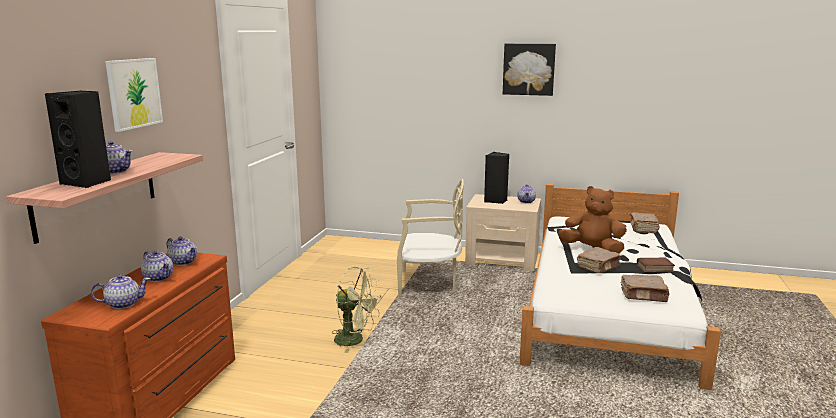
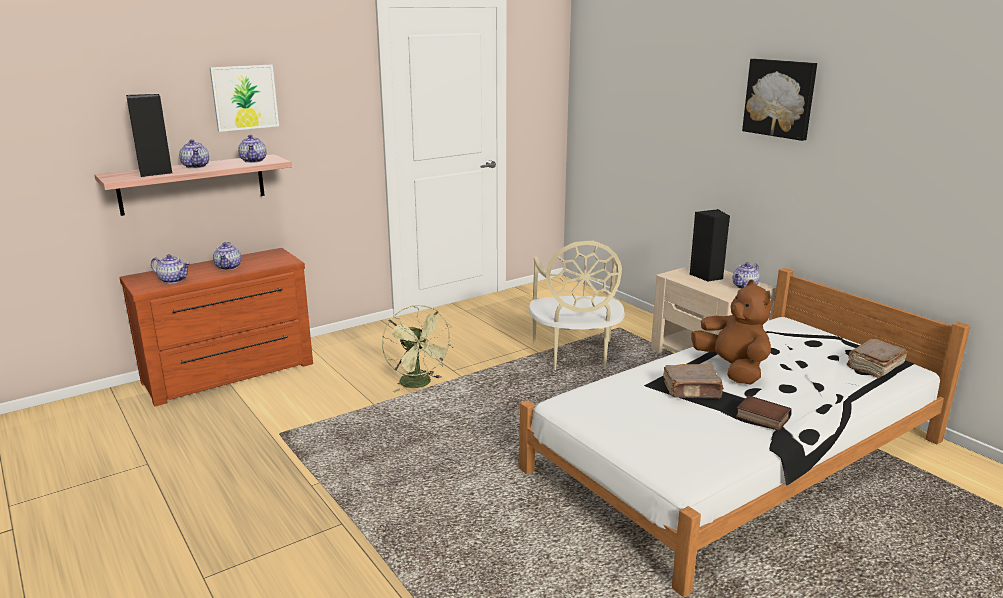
camera: 40 degrees right, 5 degrees up
(183, 262) = (267, 259): teapot -> teapot (254, 161)
(429, 284) = (575, 356): beige chair -> beige chair turned 45 degrees clockwise
(644, 296) = (673, 441): brown book -> none

